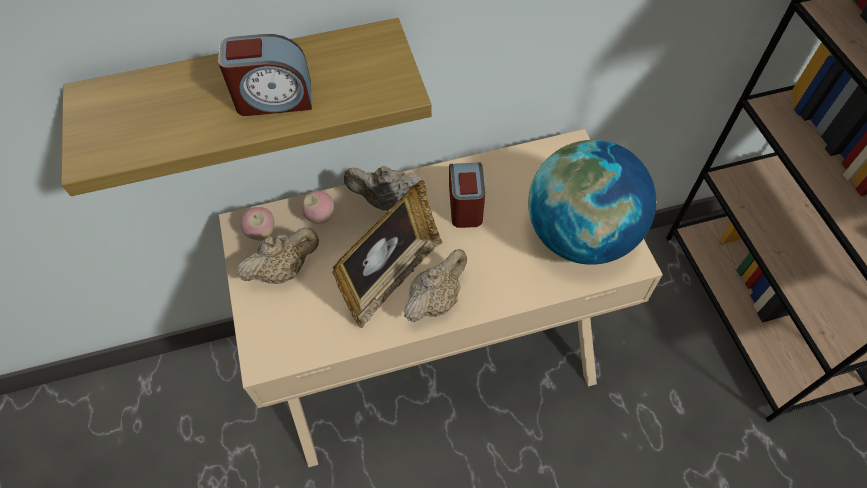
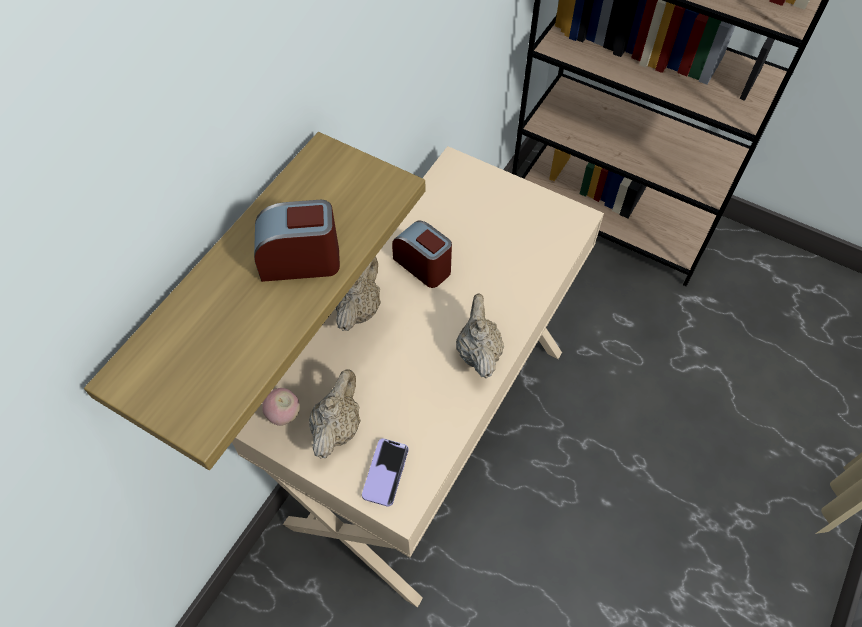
camera: 45 degrees left, 0 degrees up
(274, 99) = (300, 260): alarm clock -> alarm clock turned 135 degrees counterclockwise
(279, 328) = (385, 472): none -> phone
(320, 217) = (319, 363): apple -> none
(386, 201) = (359, 309): beige teapot -> beige teapot turned 150 degrees clockwise
(391, 277) = (428, 362): picture frame -> none
(580, 236) = (526, 227): globe -> none

